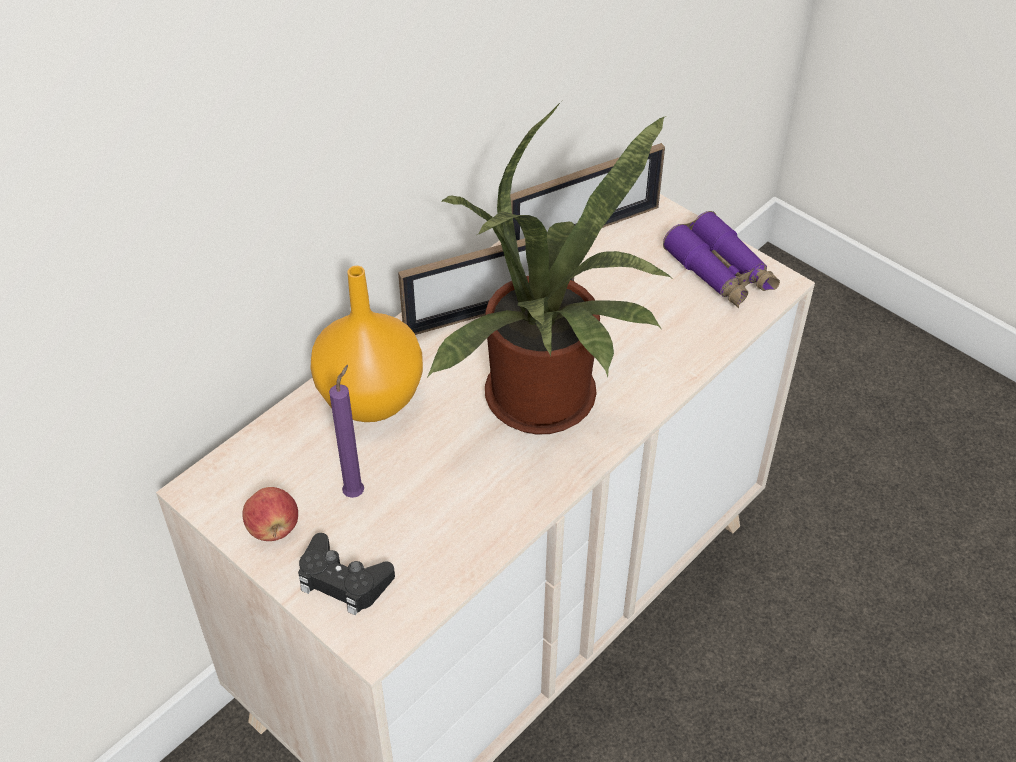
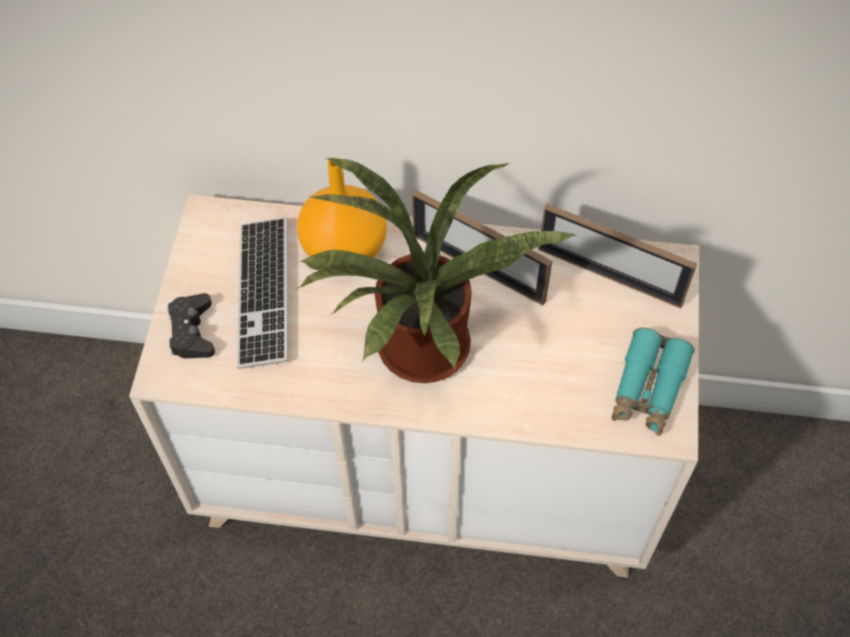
camera: 55 degrees right, 10 degrees up
(273, 528) = (204, 270): apple -> none
(356, 491) = (264, 293): purple candle -> keyboard
(720, 272) = (648, 389): purple binoculars -> turquoise binoculars

